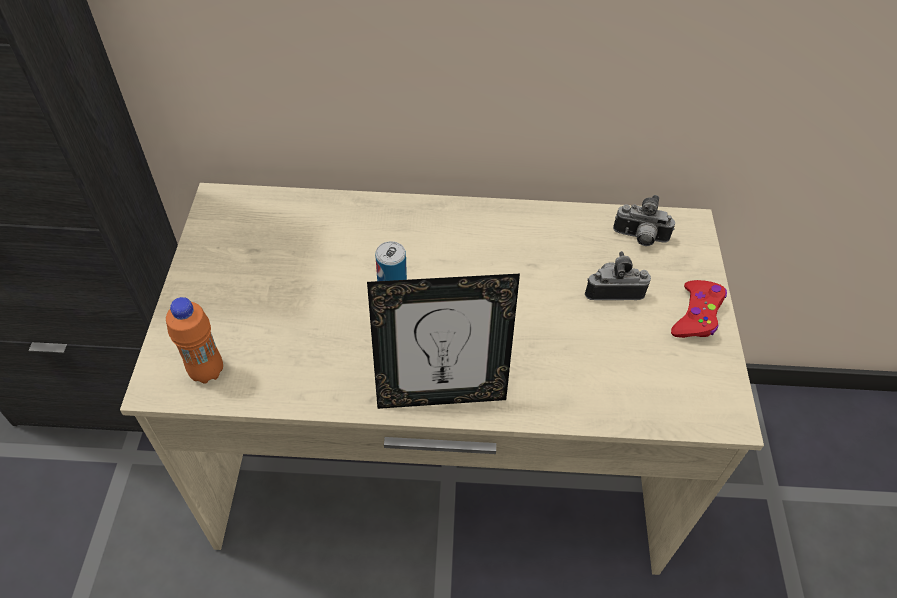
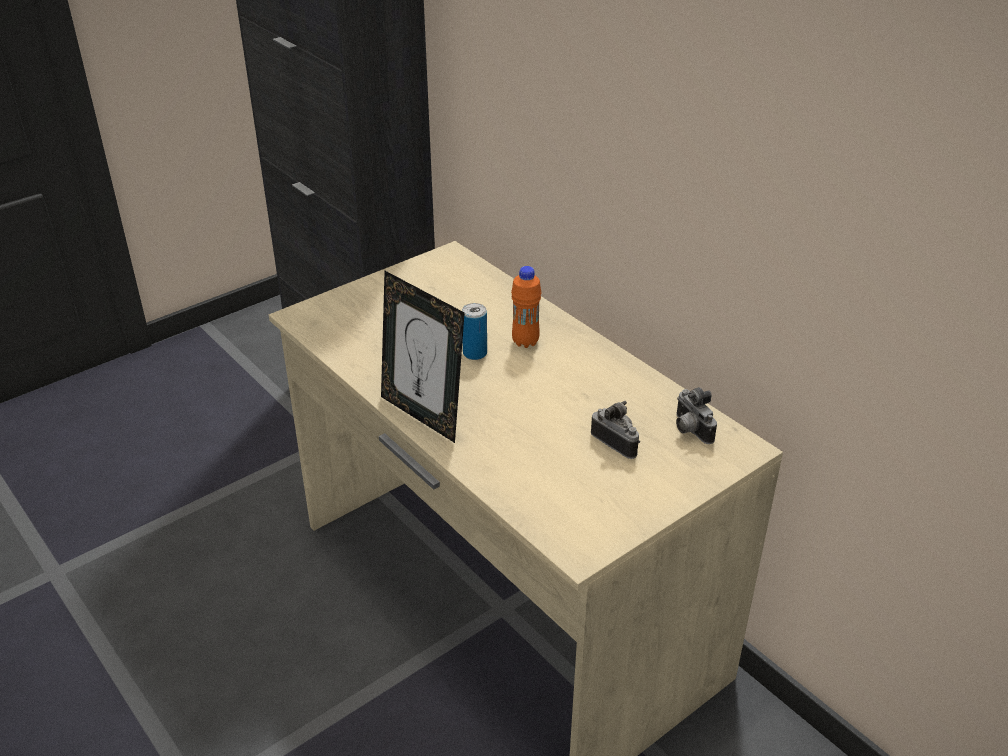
camera: 50 degrees right, 15 degrees down
(207, 371) = (327, 324): orange bottle -> orange bottle (525, 342)
(697, 315) = (655, 493): red game controller -> none

